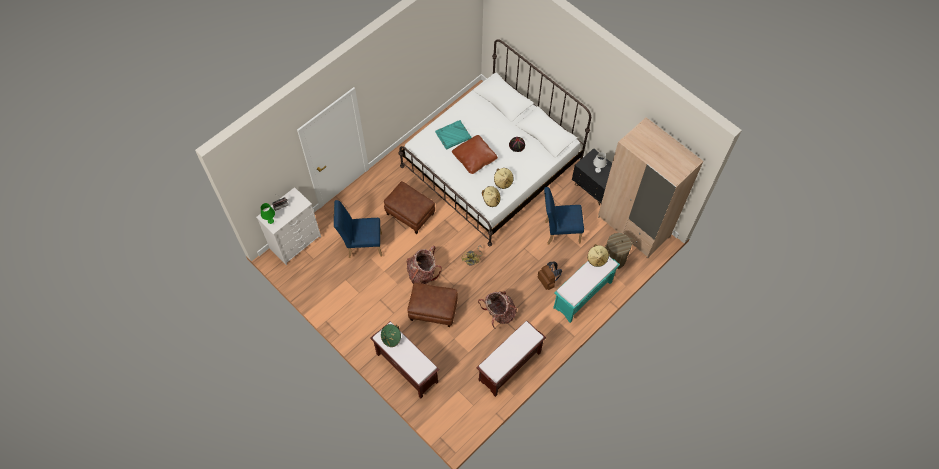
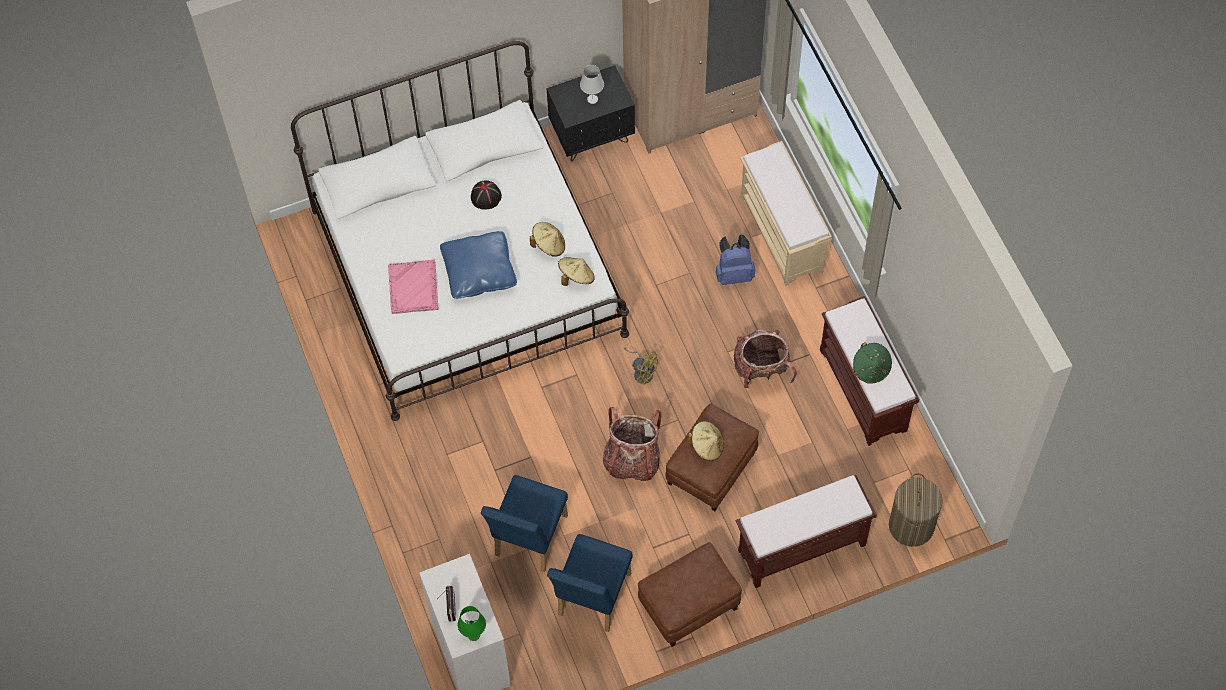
camera: 65 degrees left, 0 degrees up
(391, 338) = (772, 526): green hat -> green hat (871, 368)
(410, 214) = (503, 438): brown ottoman -> brown ottoman (689, 604)
(452, 135) = (413, 288): turquoise tray -> pink tray
(474, 158) = (479, 271): brown pillow -> blue pillow
(548, 281) = (734, 273): brown backpack -> blue backpack
(559, 231) = (649, 220): blue chair -> blue chair (591, 599)
(582, 295) = (782, 234): turquoise bench -> beige bench
(597, 259) = (759, 167): beige hat -> beige hat (707, 446)
(614, 259) = (736, 162): laundry basket -> laundry basket (911, 525)

